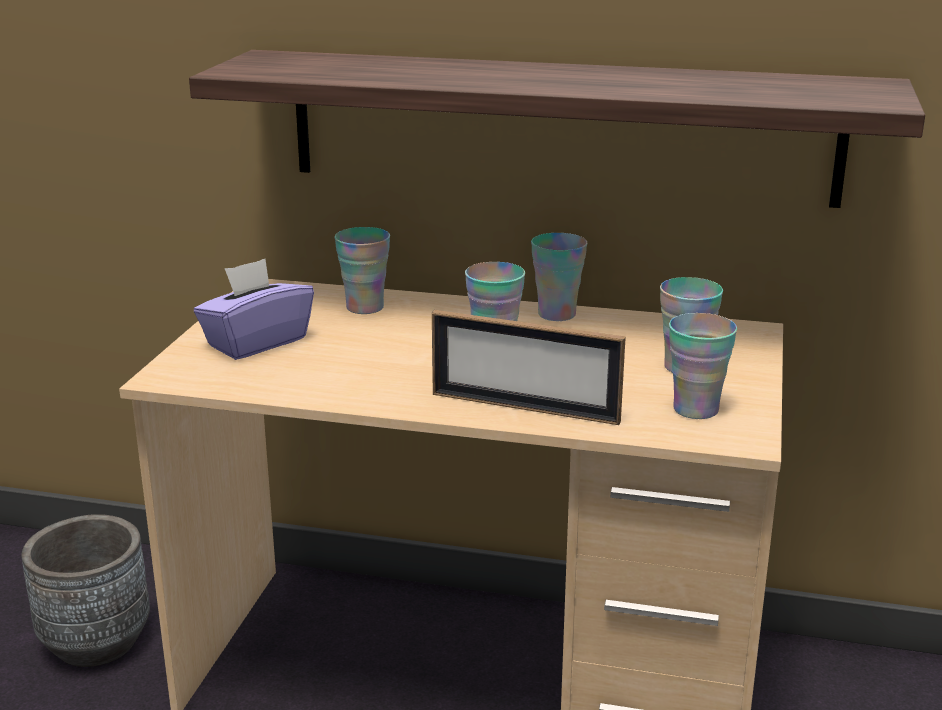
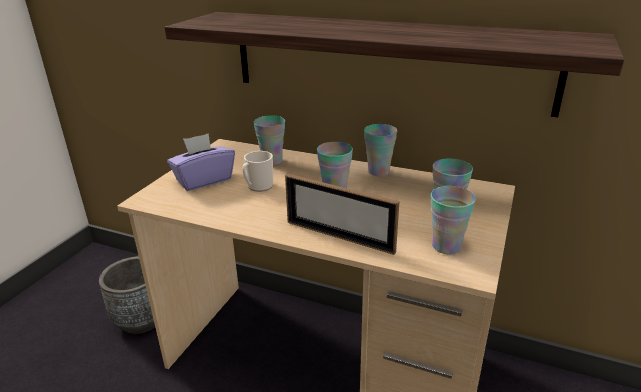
camera: 10 degrees right, 5 degrees up
(359, 347) = (258, 187): none -> mug

